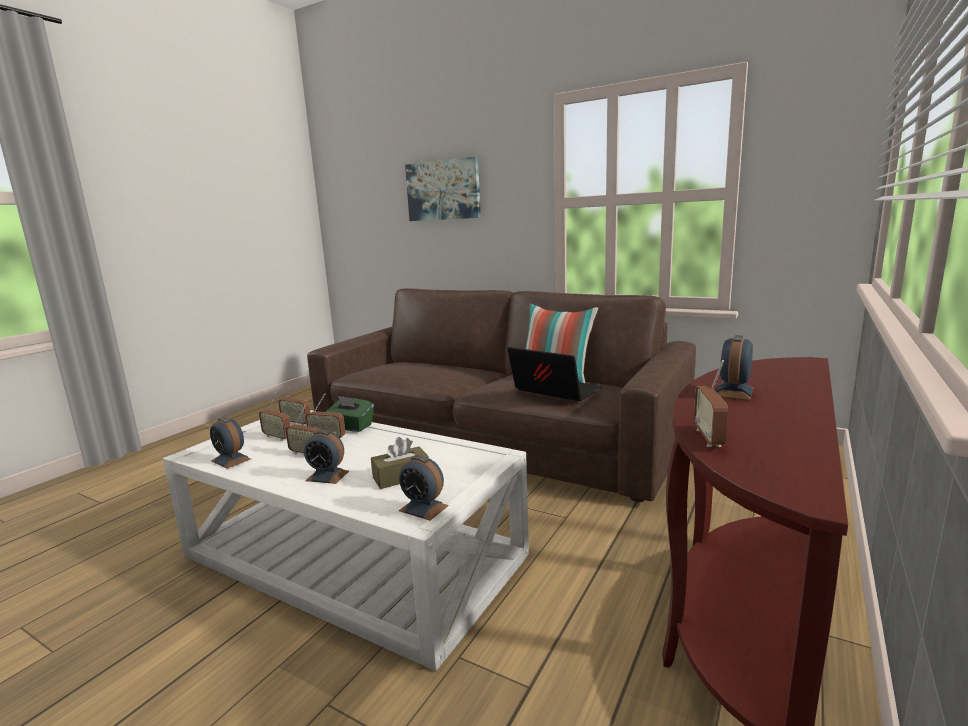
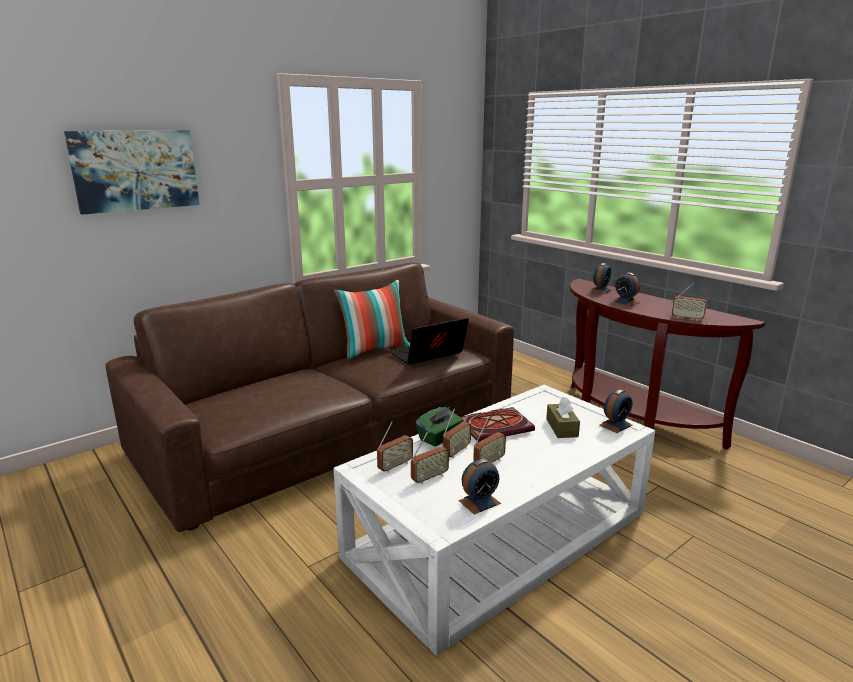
camera: 70 degrees left, 5 degrees up
(327, 476) = (543, 455): alarm clock -> alarm clock (600, 290)
(386, 444) = (497, 426): none -> book

